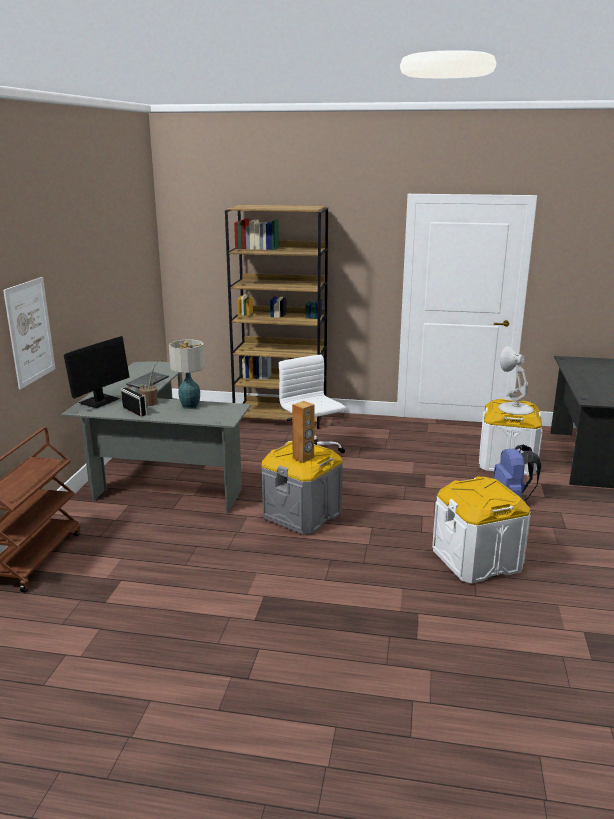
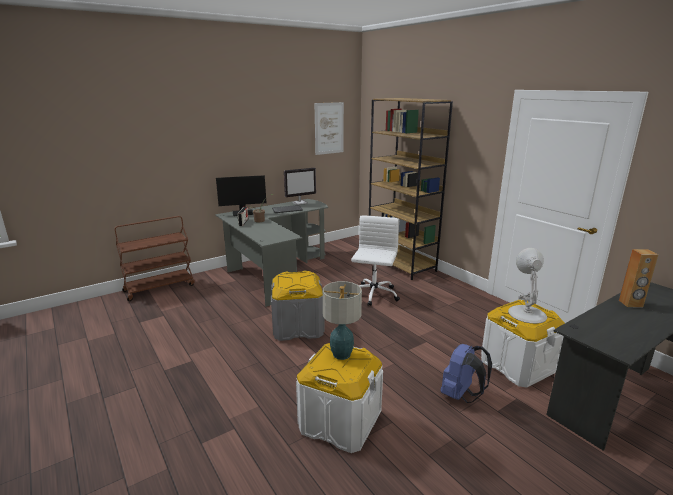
camera: 45 degrees right, 0 degrees up
(30, 332) = (193, 160): picture -> picture (329, 128)
(139, 369) = (300, 203): none -> monitor
(190, 406) = (272, 228): table lamp -> table lamp (342, 354)
(303, 458) = (289, 283): brown speaker -> brown speaker (630, 304)

